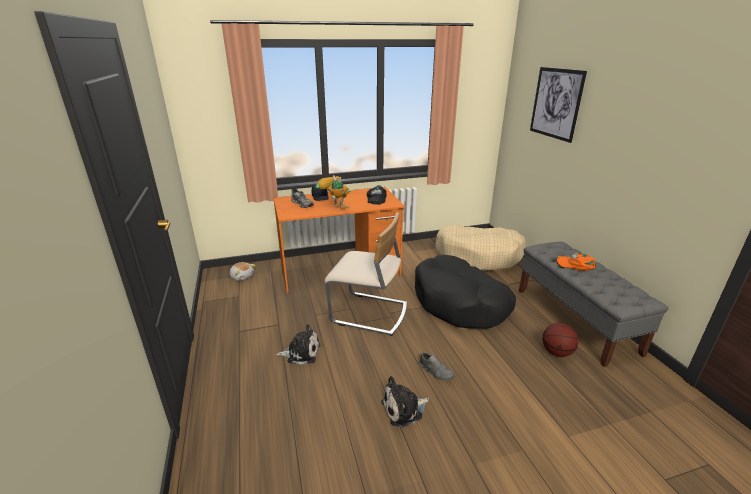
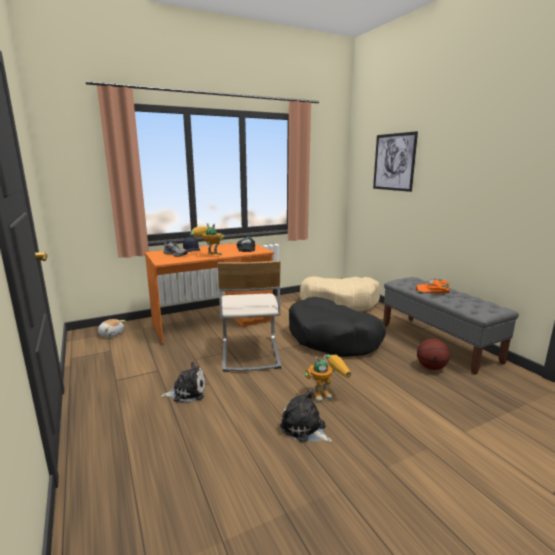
camera: 10 degrees left, 10 degrees down
(369, 313) = (249, 354): beige chair -> beige chair turned 75 degrees clockwise
(404, 409) = (305, 428): plush toy -> plush toy turned 75 degrees clockwise
(436, 371) = (327, 394): grey shoe -> toy robot

